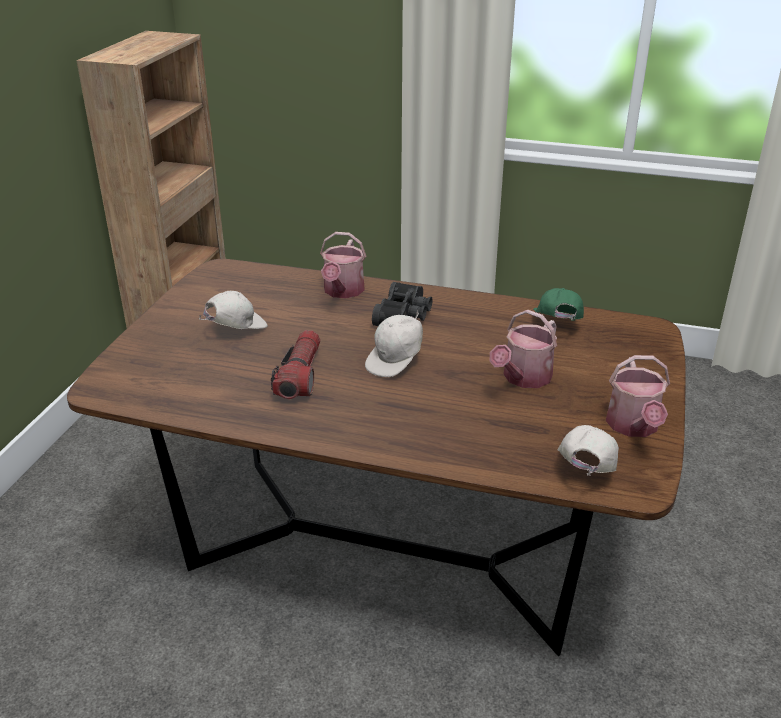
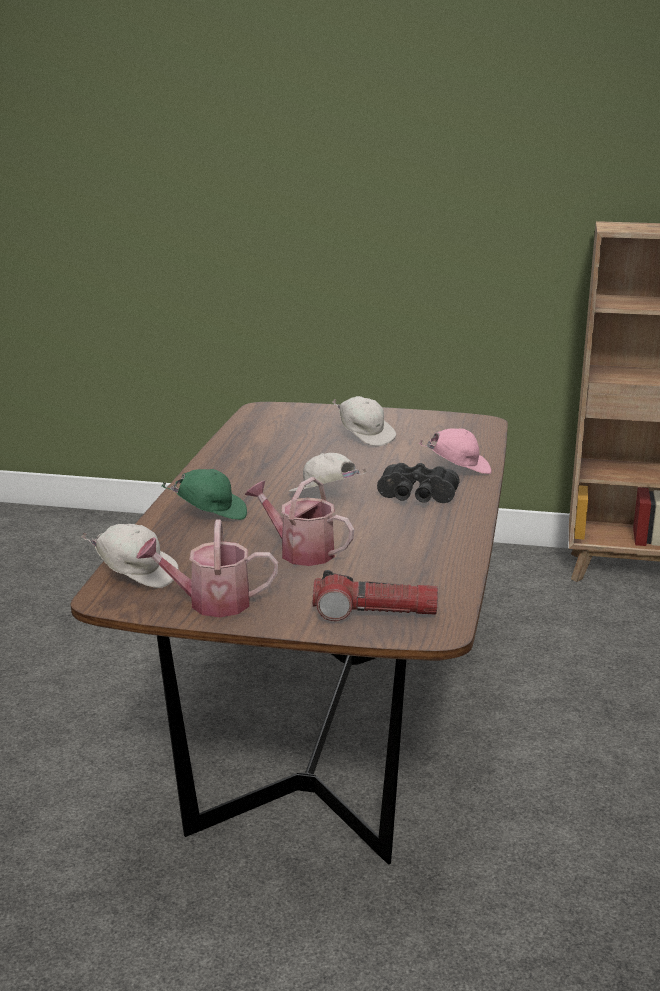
camera: 85 degrees right, 10 degrees down
(300, 375) = (291, 463): flashlight -> flashlight (374, 613)
(342, 291) = (458, 469): watering can -> pink cap
(556, 326) = (421, 571): green cap -> green cap (211, 514)

